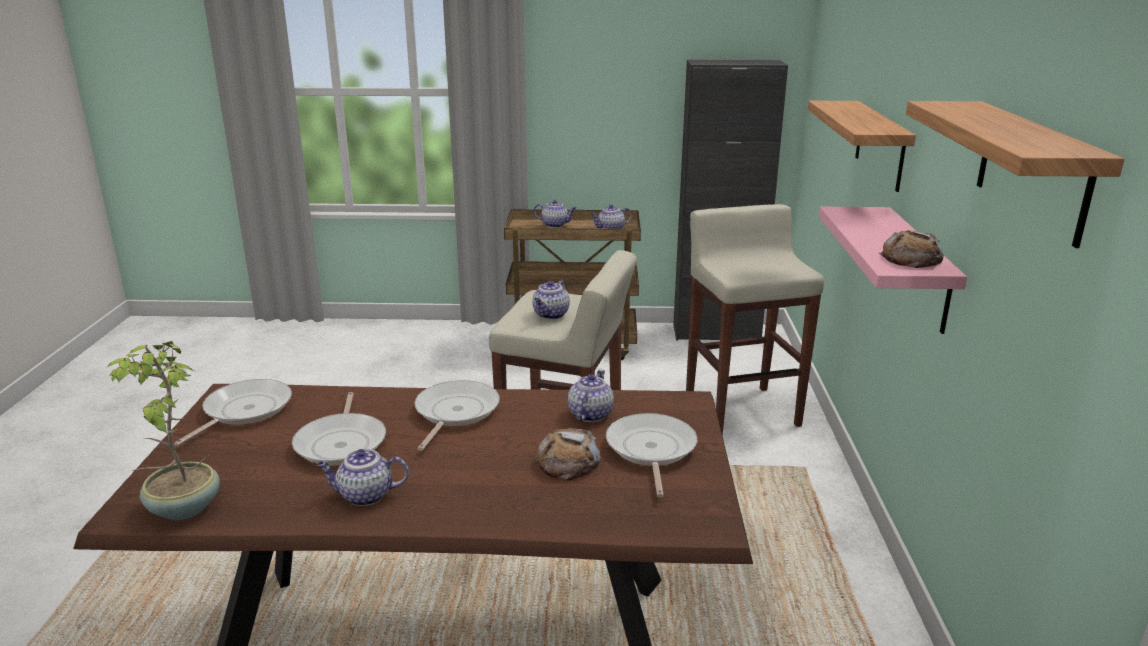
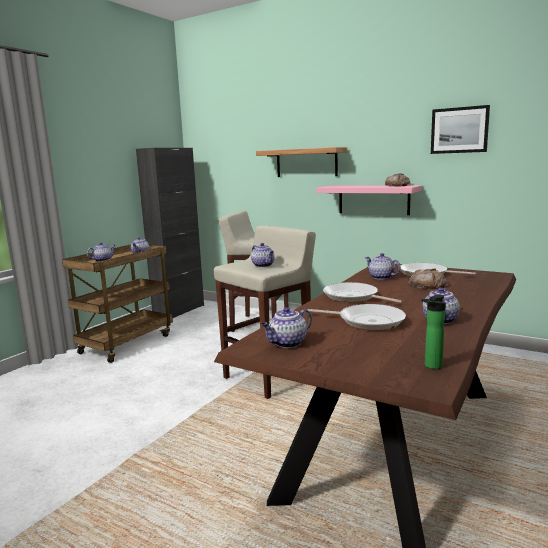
camera: 60 degrees left, 10 degrees down
(182, 508) = (431, 366): potted plant -> bottle
(244, 411) = (287, 343): frying pan -> teapot
(1032, 170) = (459, 130): shelf -> picture

